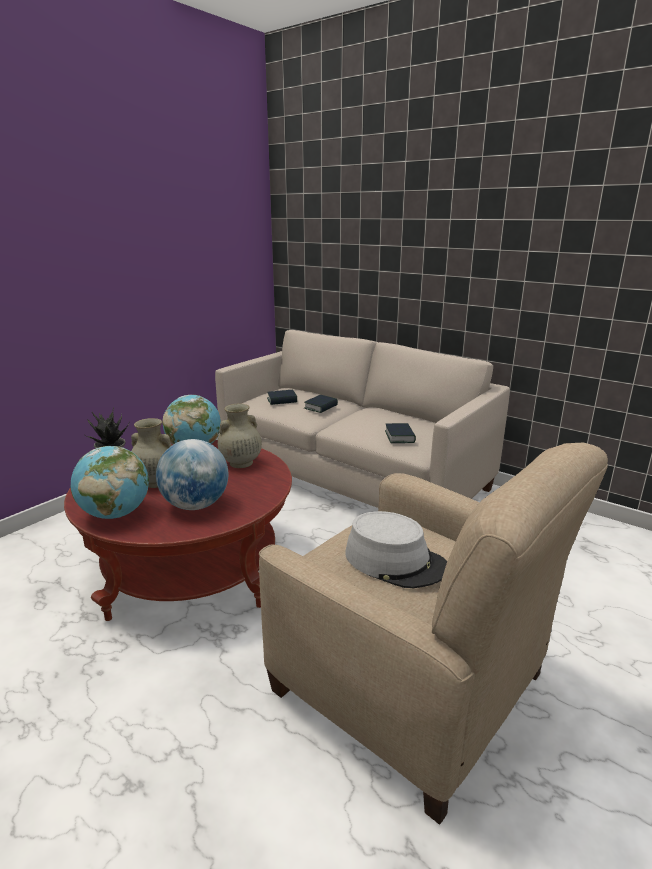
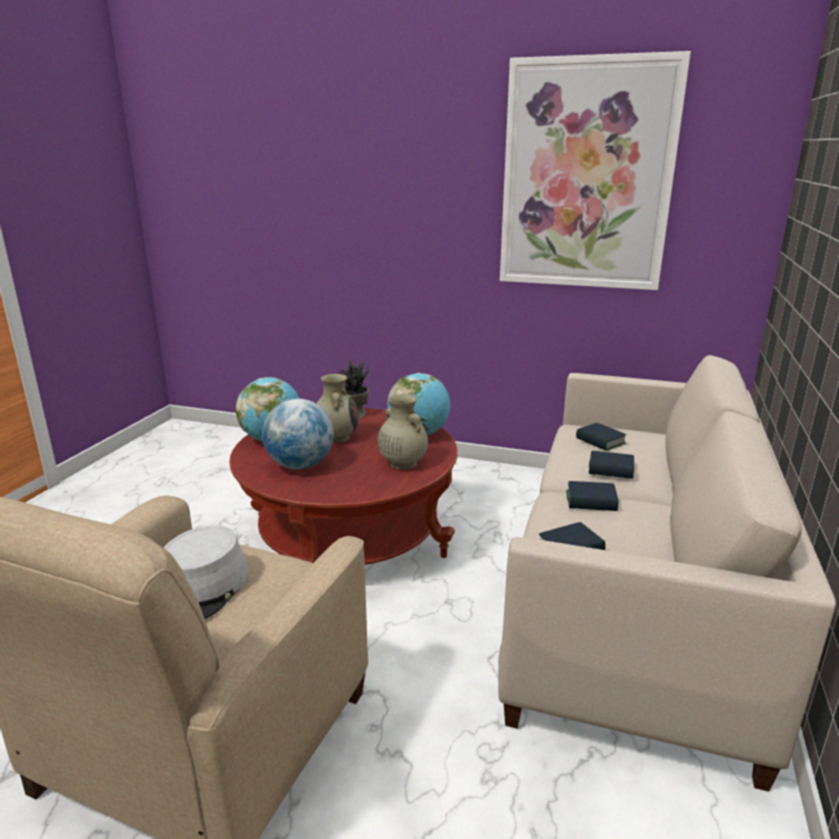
camera: 70 degrees right, 0 degrees up
(171, 219) = (586, 176): none -> picture
(353, 420) = (591, 501): none -> book

